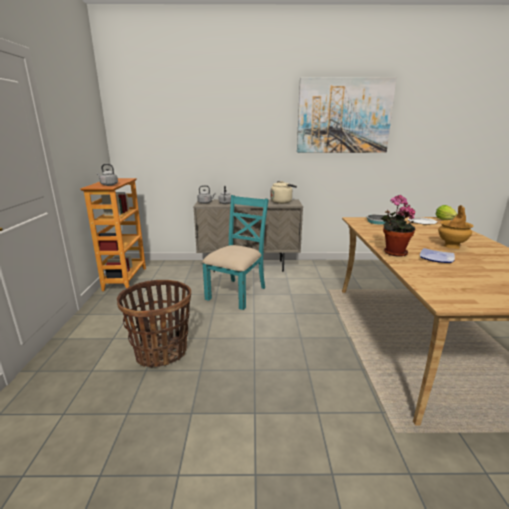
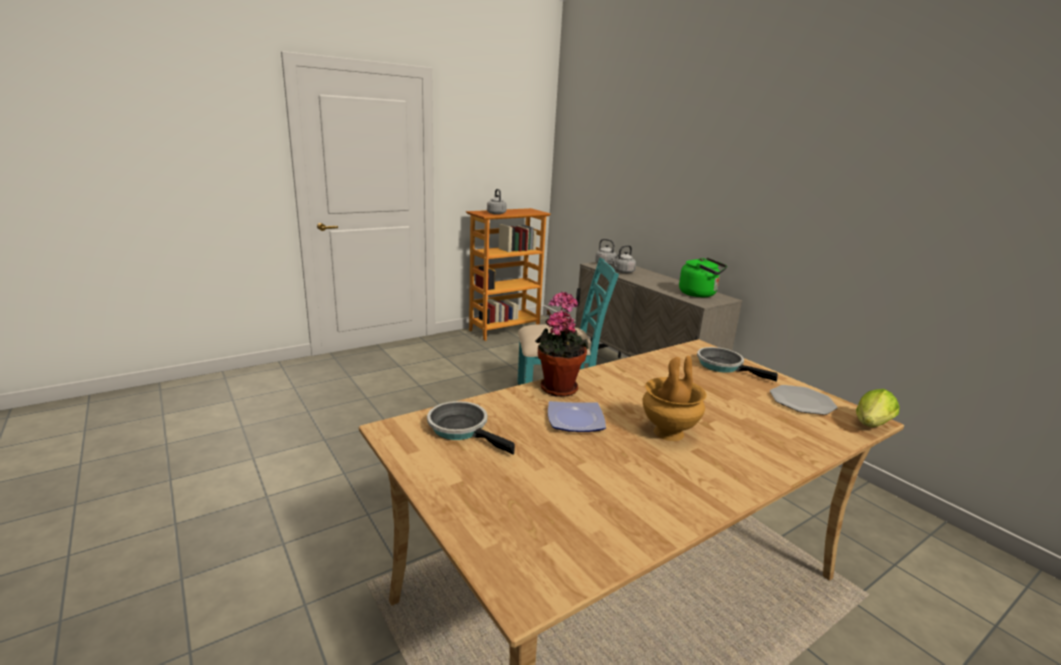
camera: 55 degrees right, 0 degrees up
(161, 352) = (399, 394): basket -> none
(282, 202) = (700, 294): beige kettle -> green kettle
(344, 116) = (855, 156): picture -> none
(446, 283) = (462, 429): none -> frying pan

